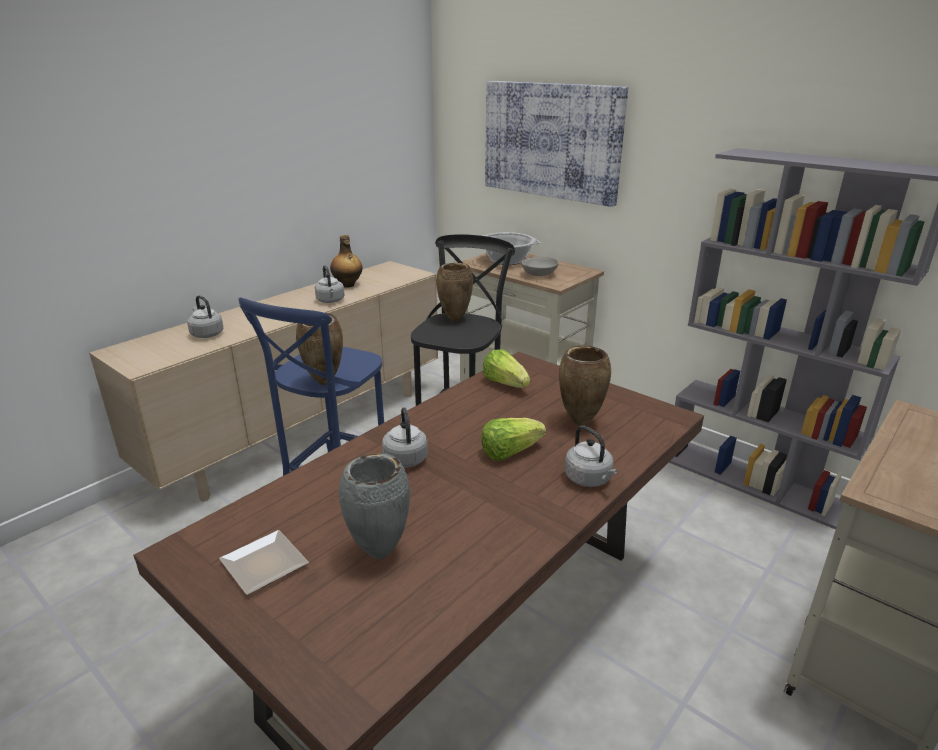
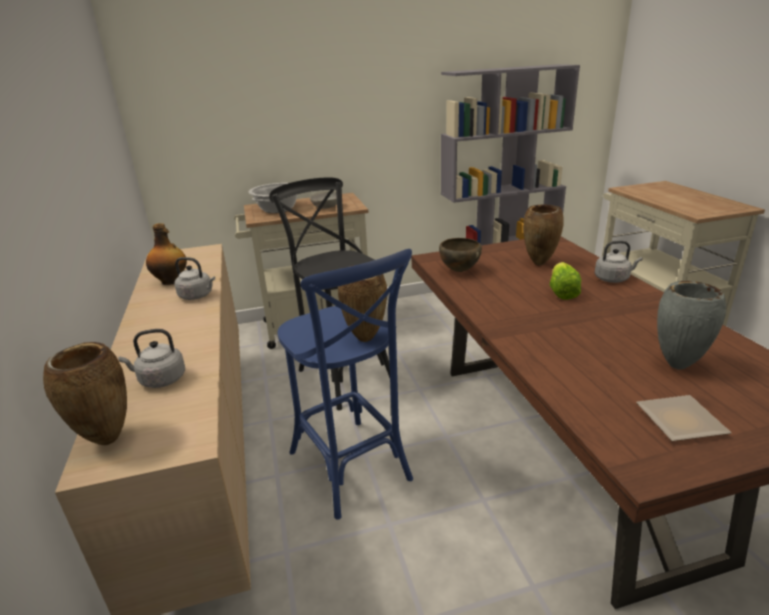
camera: 55 degrees left, 0 degrees up
(405, 458) = (543, 329): grey kettle -> none
(454, 319) = (316, 262): brown vase -> brown vase (106, 440)
(505, 383) = (459, 270): lettuce -> brown bowl
(552, 140) = (279, 92): picture -> none

